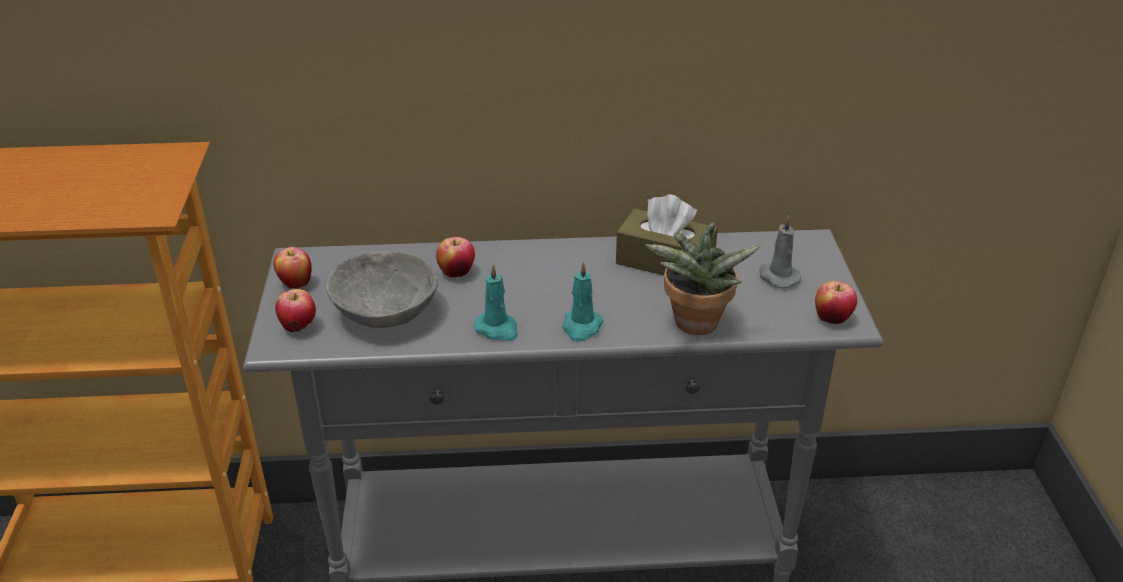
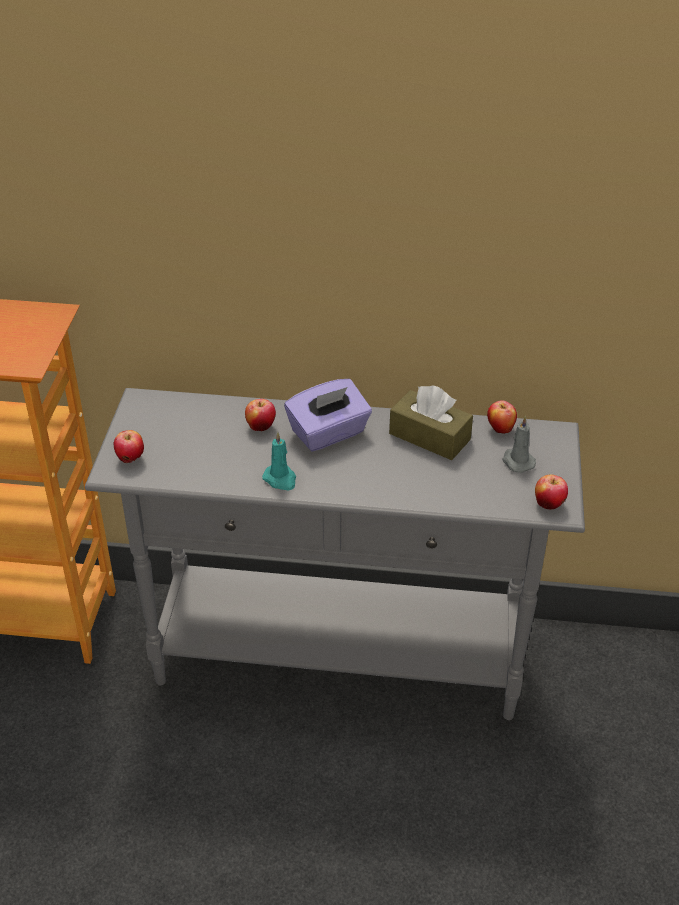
camera: 10 degrees right, 5 degrees up
(295, 284) = (135, 421): apple -> apple (500, 429)
(384, 312) = (197, 454): grey bowl -> none
(542, 271) = (328, 433): none -> purple tissue box
(581, 327) = (346, 486): turquoise candle -> none
(694, 326) = (435, 496): potted plant -> none

